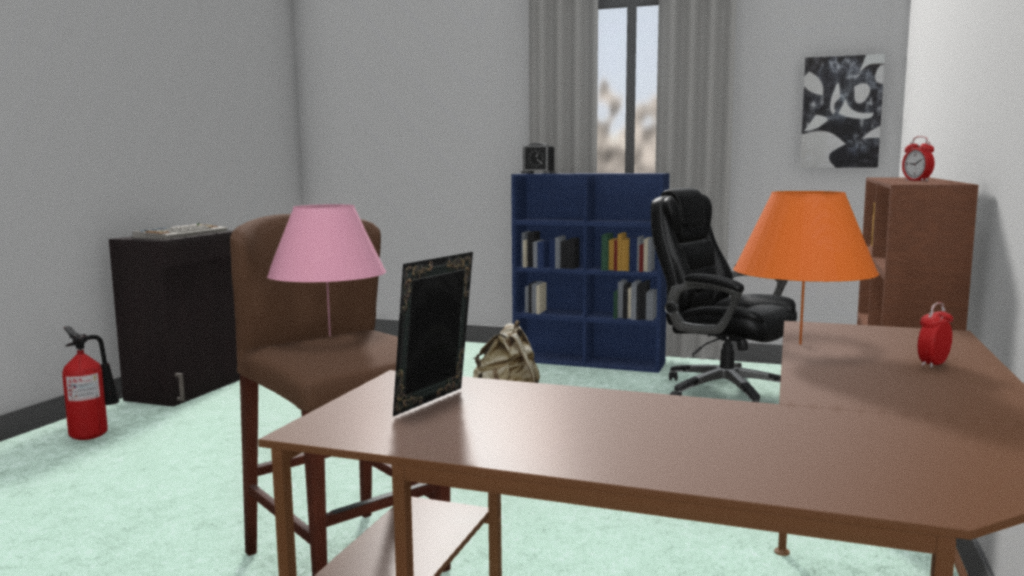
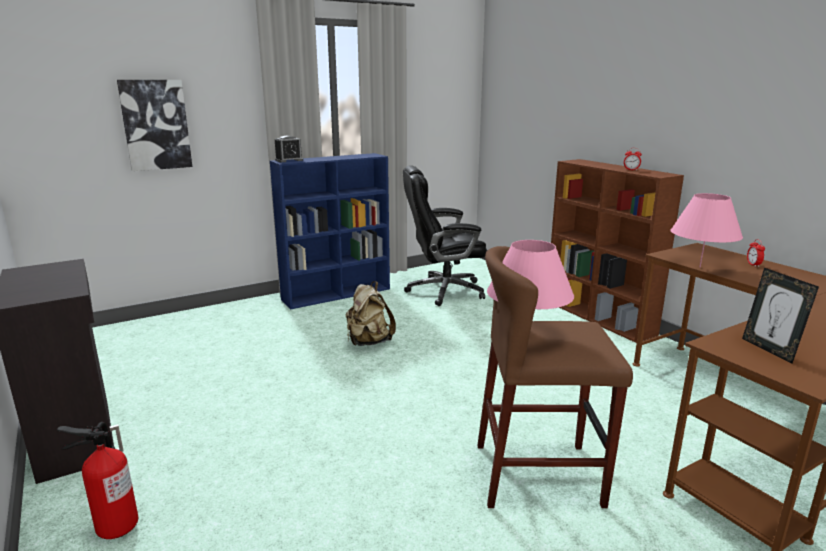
camera: 50 degrees left, 10 degrees up
(182, 234) = (50, 281): keyboard -> none
(800, 344) = (699, 267): orange table lamp -> pink table lamp
(841, 112) = (454, 108): picture -> picture (155, 125)

